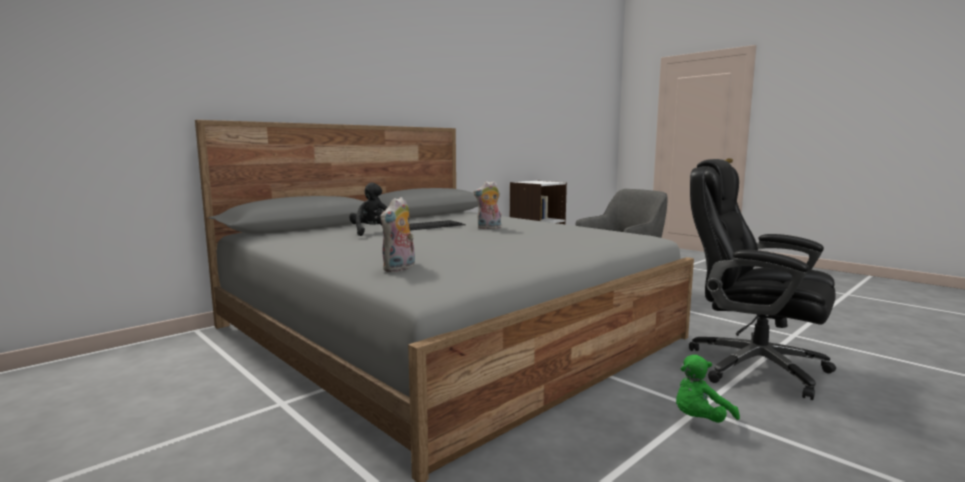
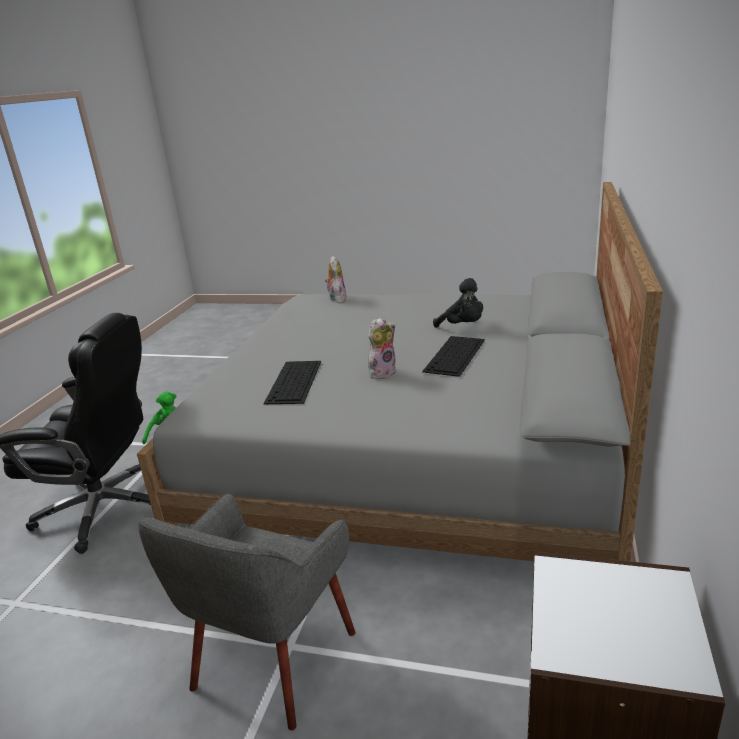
camera: 150 degrees right, 15 degrees up
(555, 233) = (294, 382): none -> keyboard

